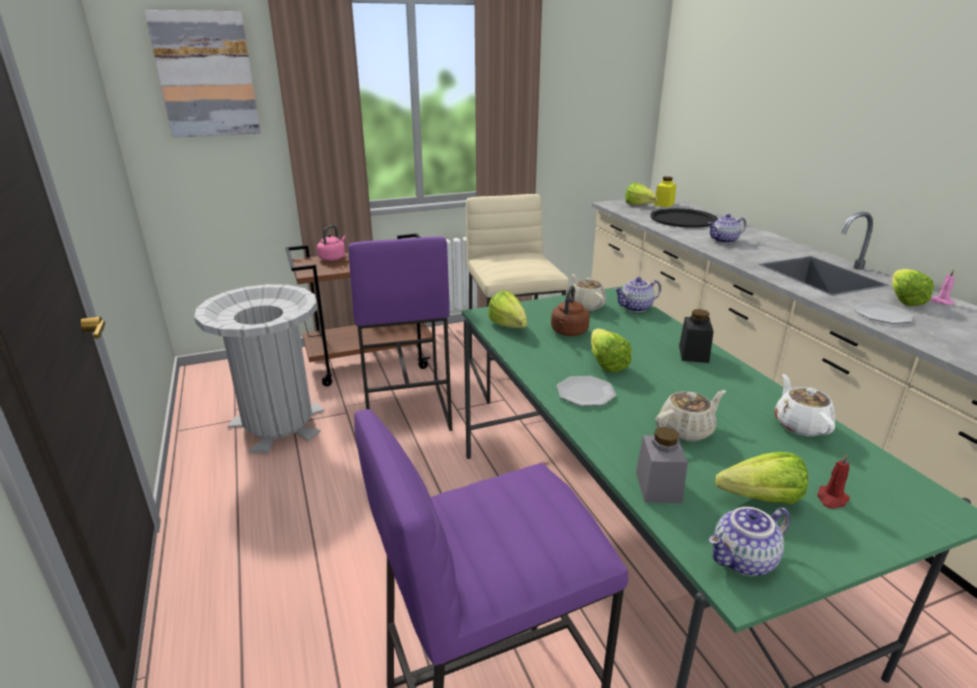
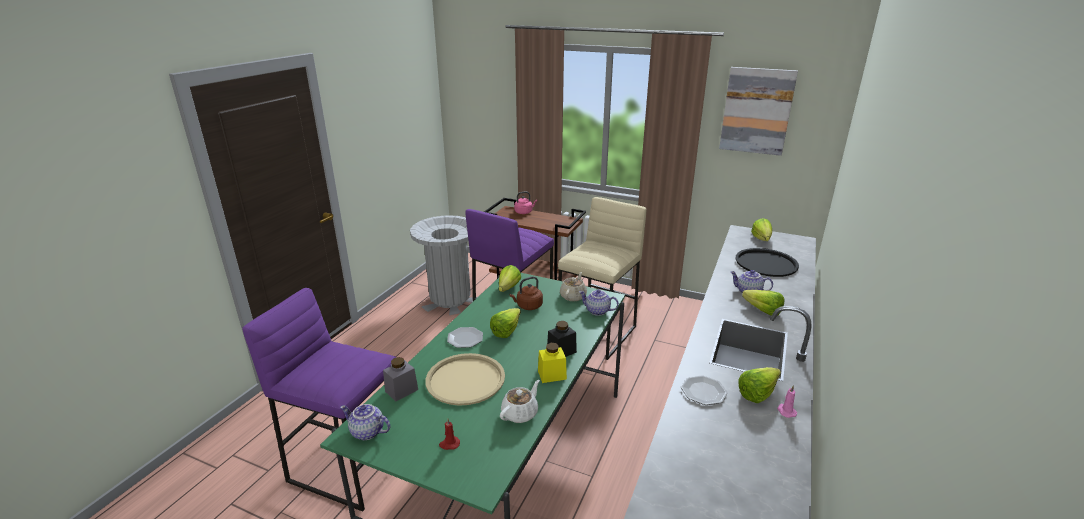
camera: 45 degrees right, 0 degrees up
(206, 75) = (484, 88): picture -> picture (756, 111)
(664, 204) = (787, 245): yellow jar -> yellow jar (552, 375)
(686, 430) = (465, 380): beige teapot -> beige tray
(752, 498) = (422, 420): lettuce -> lettuce (760, 310)

